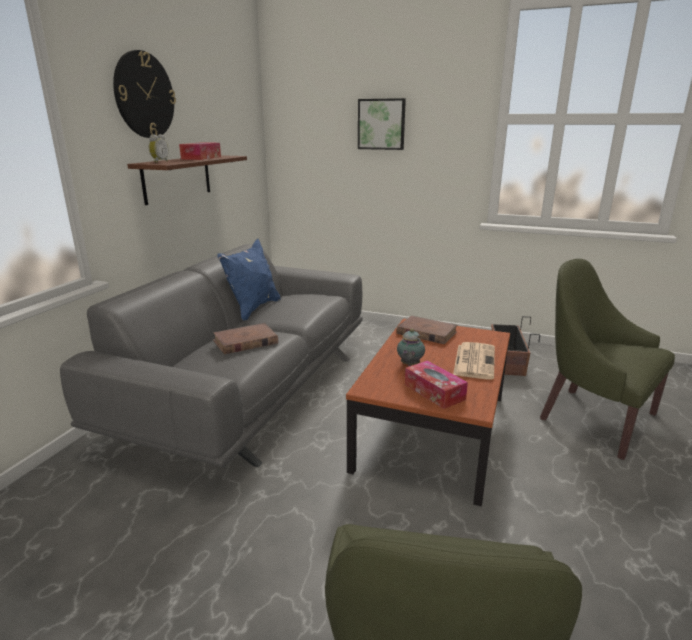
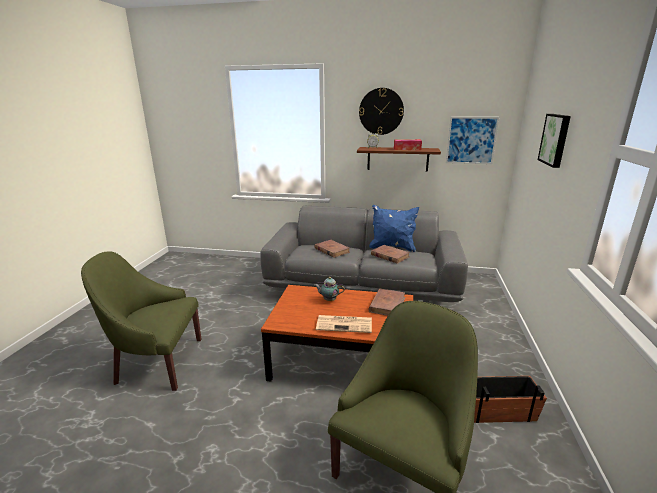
camera: 80 degrees right, 0 degrees up
(236, 141) = (471, 140): none -> picture
(298, 309) = (389, 256): none -> brown book
(434, 392) = (294, 309): tissue box -> none

